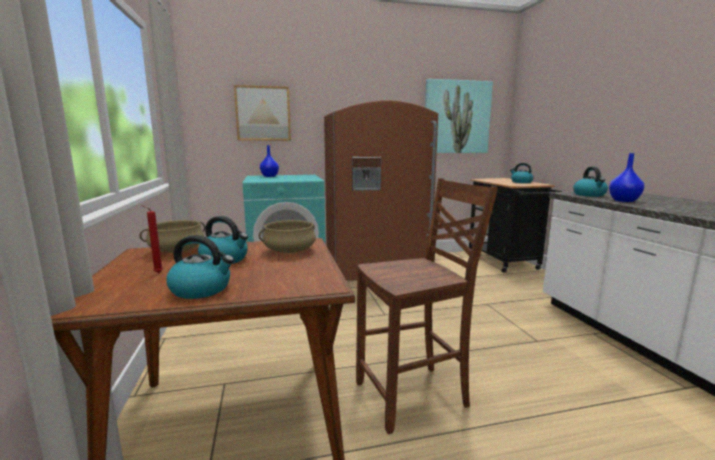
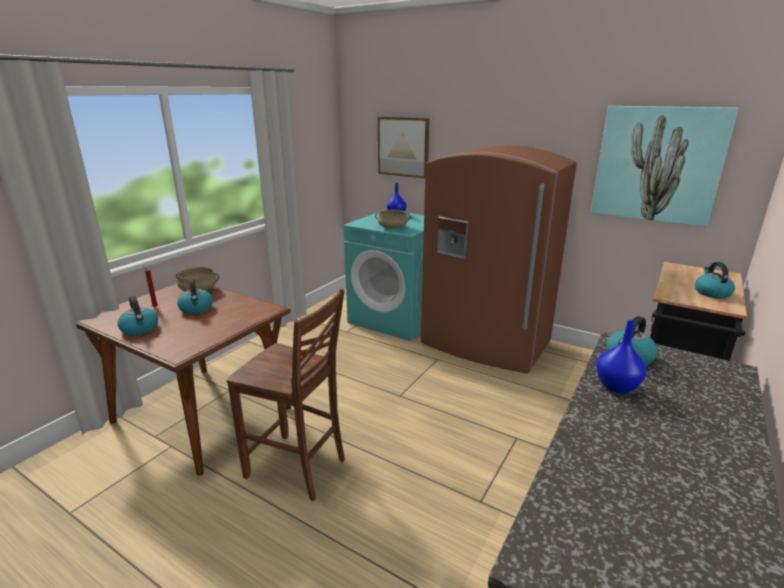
camera: 45 degrees right, 10 degrees up
(290, 250) = (238, 314): beige cooking pot -> beige cooking pot (392, 227)

